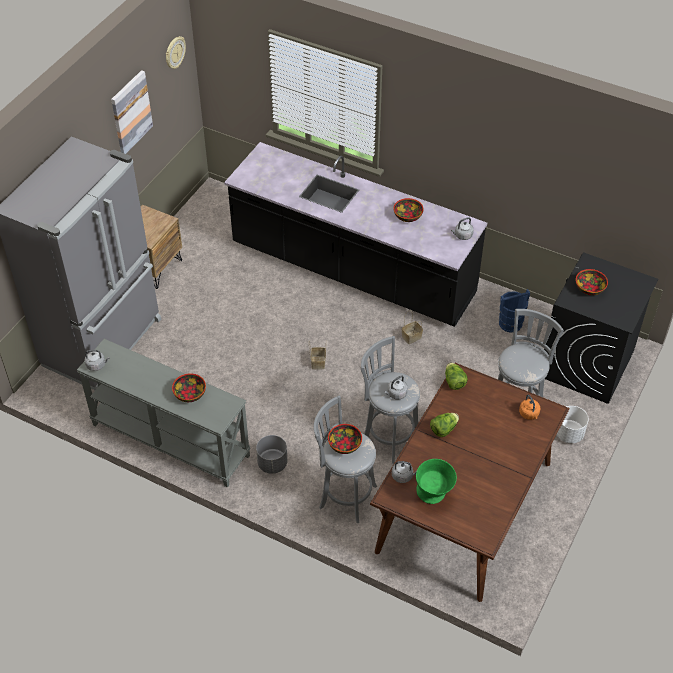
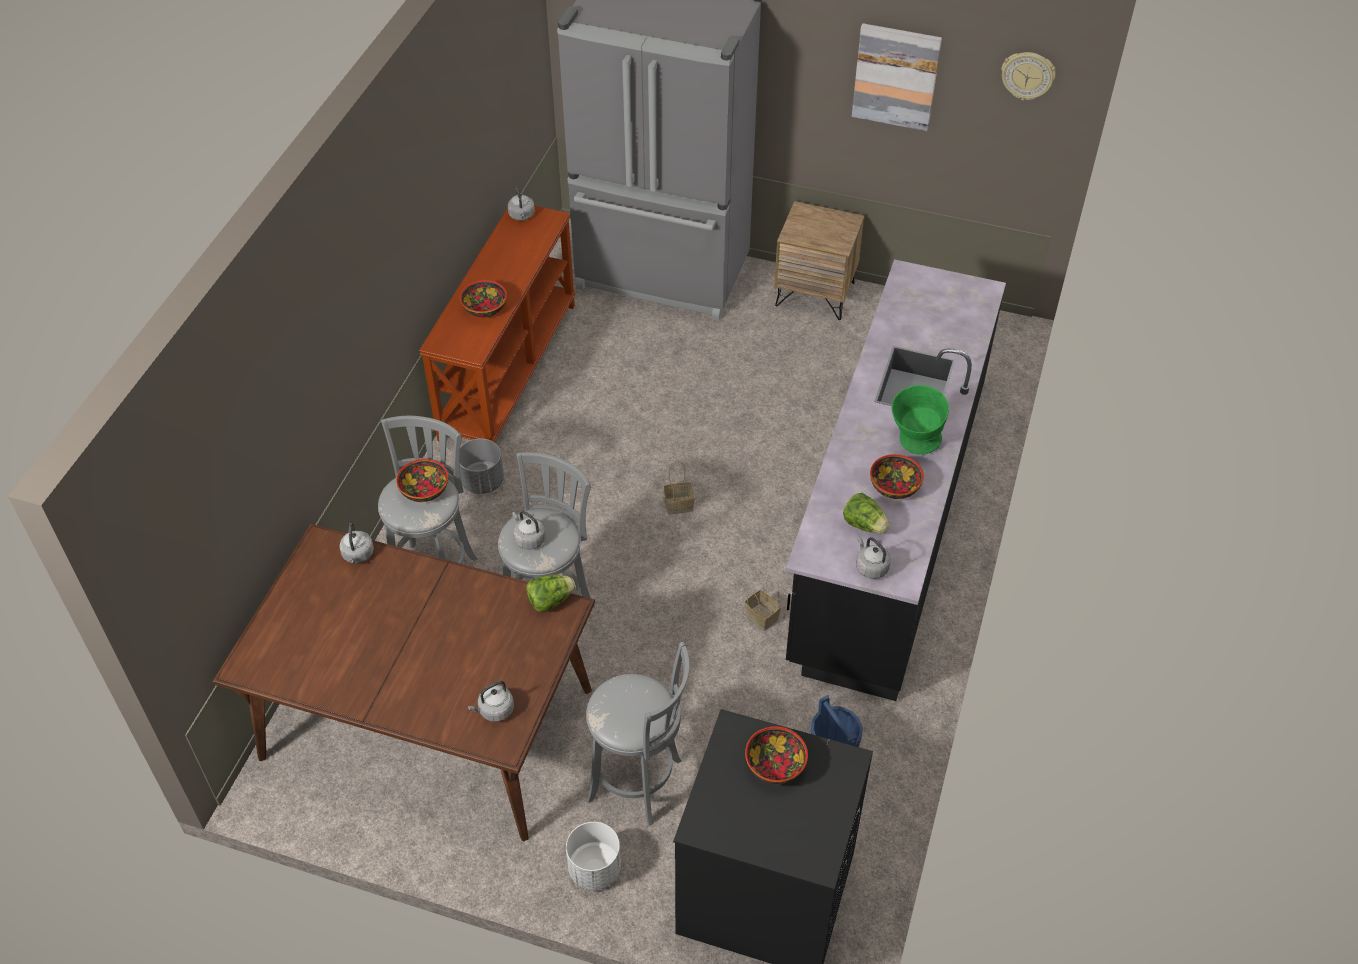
camera: 80 degrees right, 0 degrees up
(169, 440) = (507, 370): grey console table -> brown console table
(433, 496) = (322, 595): green bowl -> green bowl (914, 443)
(443, 429) = (451, 596): lettuce -> lettuce (864, 525)
(529, 414) = (494, 710): orange kettle -> grey kettle

